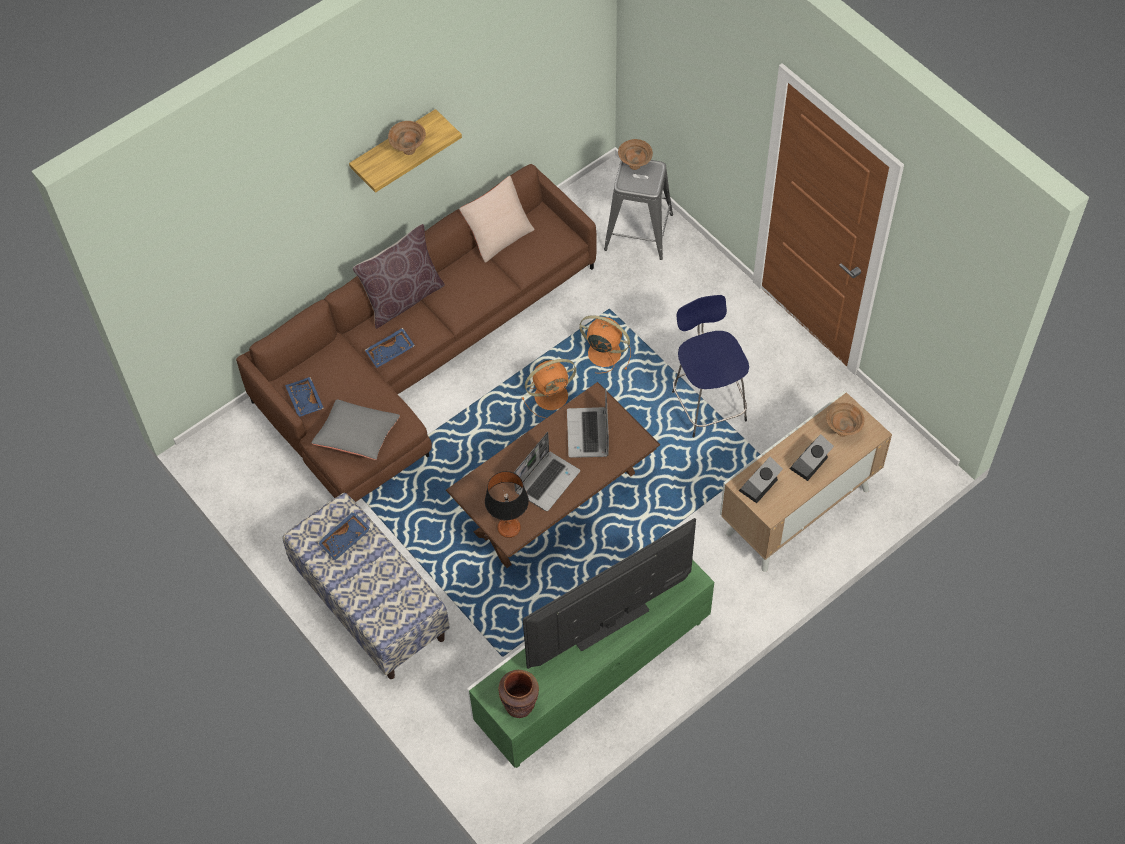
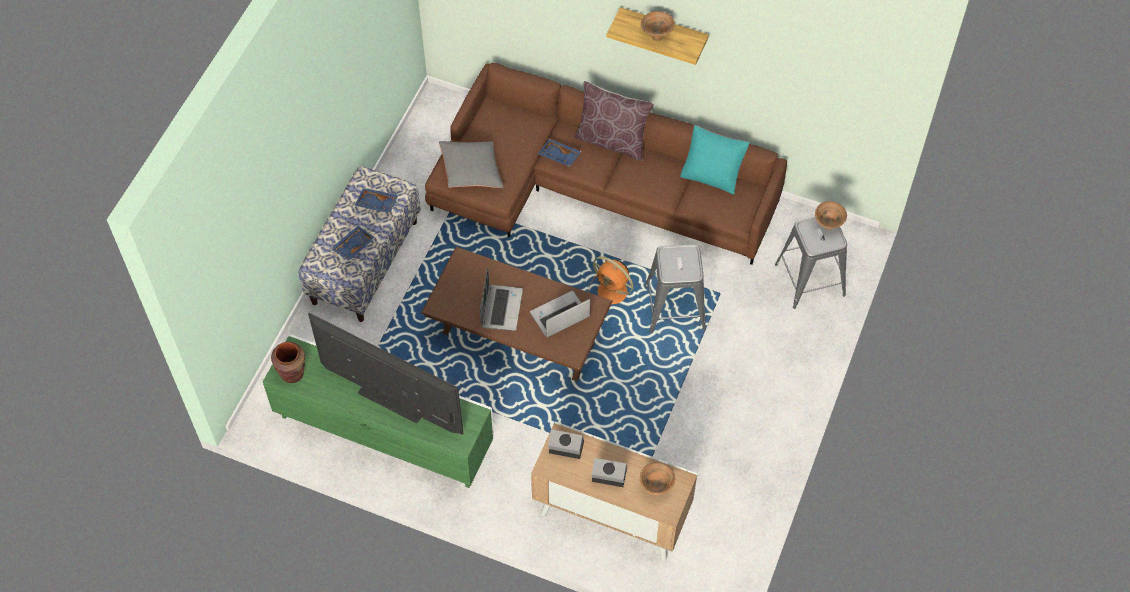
camera: 60 degrees right, 0 degrees up
(304, 400) = (482, 124): blue tray -> blue tray (353, 246)
(498, 235) = (712, 173): beige pillow -> turquoise pillow
(509, 528) = (445, 302): table lamp -> none
(547, 481) = (501, 308): laptop -> laptop turned 90 degrees counterclockwise
(602, 353) = (675, 308): orange fan -> grey stool
(708, 403) = (674, 404): blue stool -> none

